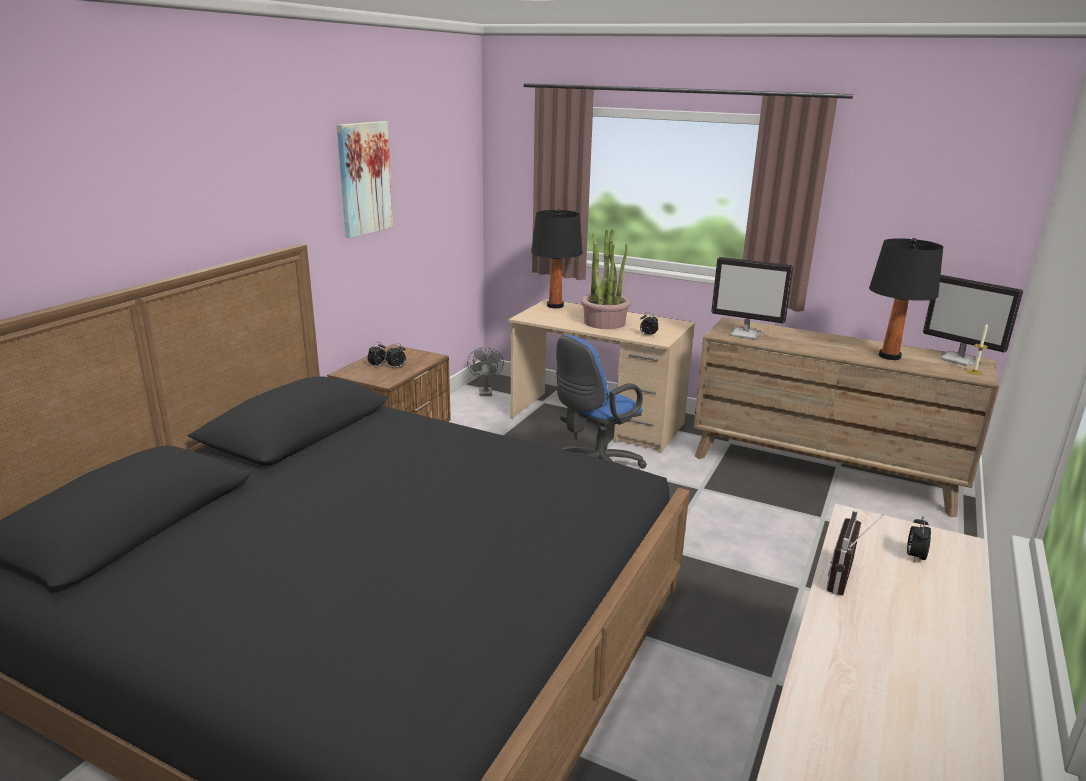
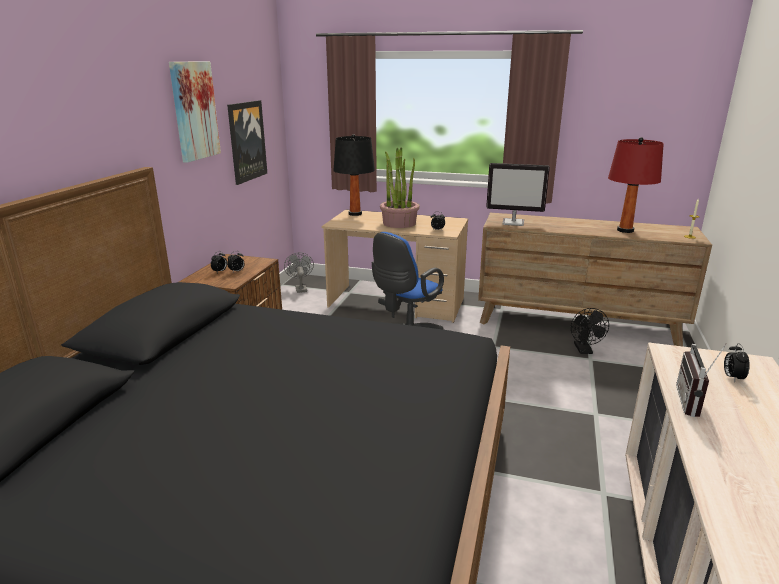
camera: 10 degrees left, 0 degrees up
(429, 211) = (246, 141): none -> picture
(819, 507) = (584, 350): none -> black fan
(890, 356) = (625, 230): black table lamp -> red table lamp
(959, 359) = (674, 229): monitor -> none

